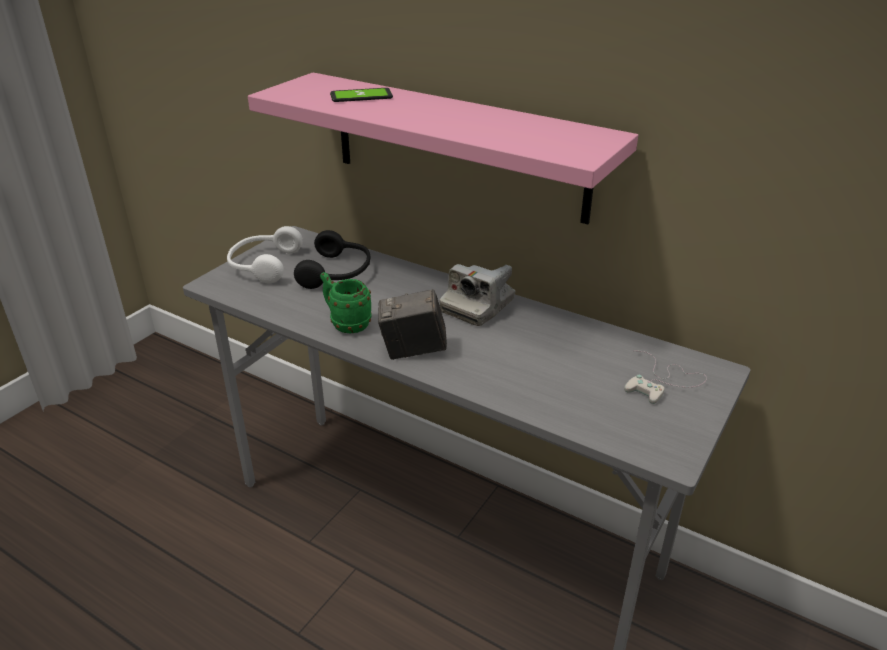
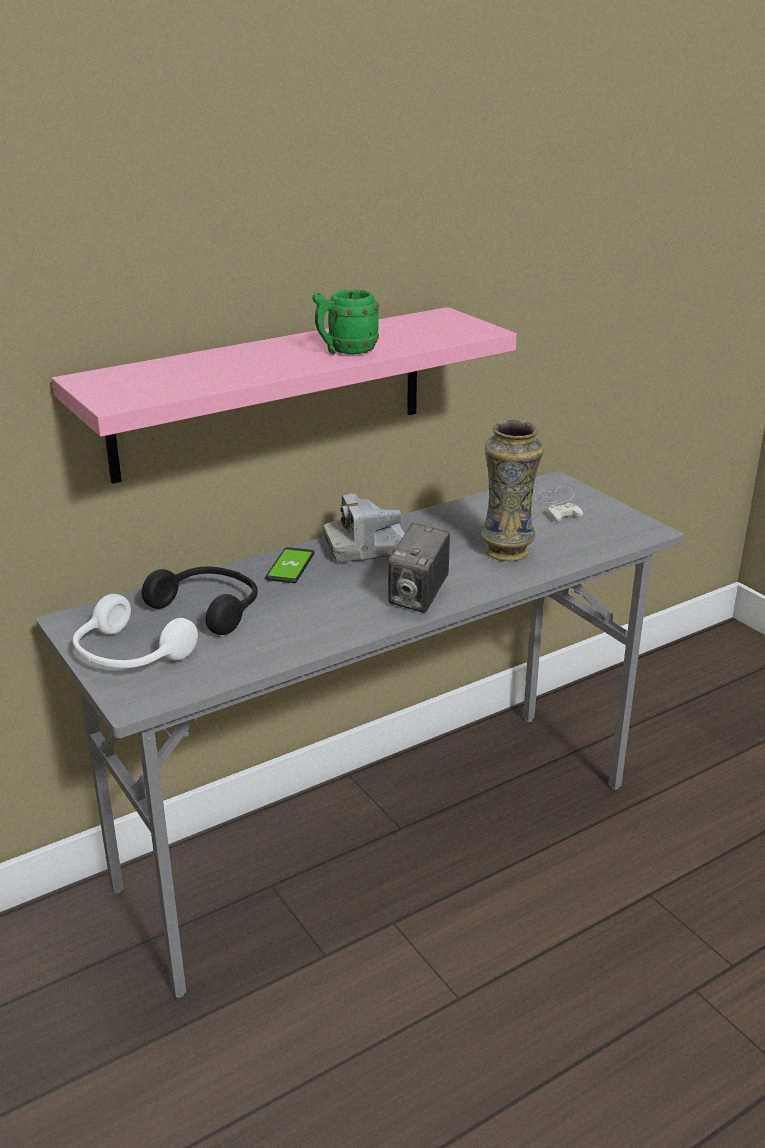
camera: 65 degrees left, 5 degrees down
(346, 323) = (331, 624): green mug -> green mug (345, 351)
(361, 96) = (198, 369): phone -> phone (290, 566)
(478, 306) = (367, 548): camera -> camera turned 105 degrees clockwise
(533, 376) = (507, 552): none -> vase

